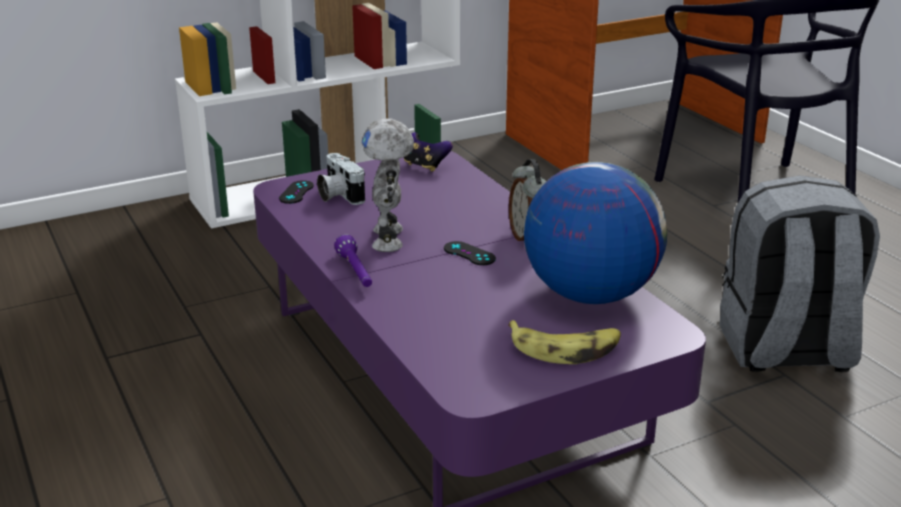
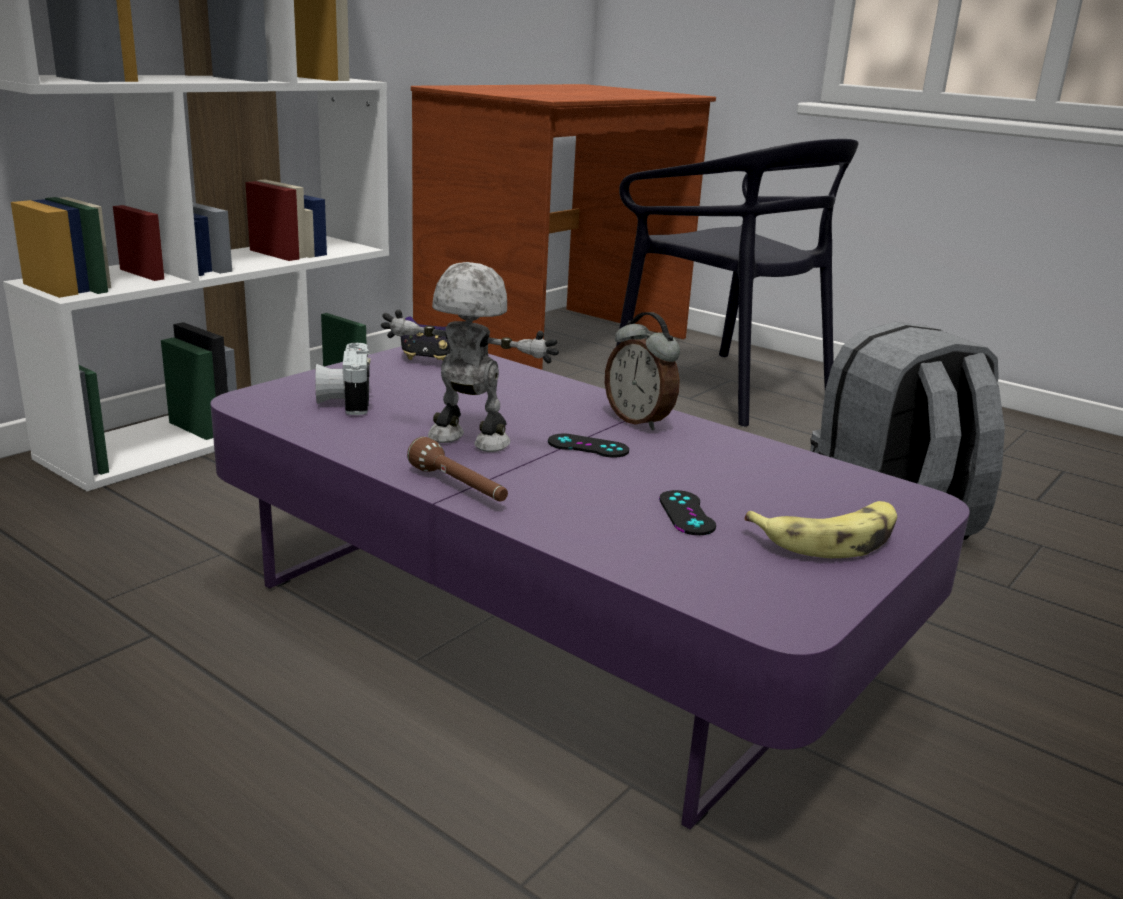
camera: 25 degrees left, 5 degrees down
(296, 192) = (281, 402): black game controller -> black game controller (686, 513)
(338, 195) = (344, 400): camera -> camera turned 45 degrees clockwise
(356, 272) = (459, 487): purple flashlight -> brown flashlight
(390, 239) = (467, 442): toy robot -> toy robot turned 135 degrees clockwise
(590, 294) = (782, 472): globe -> none

